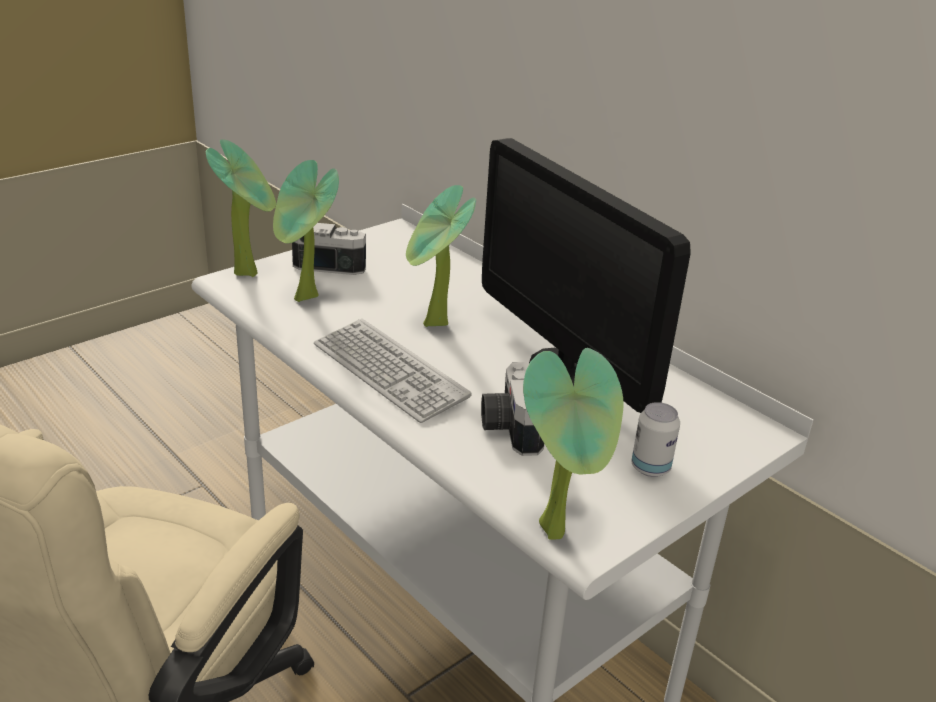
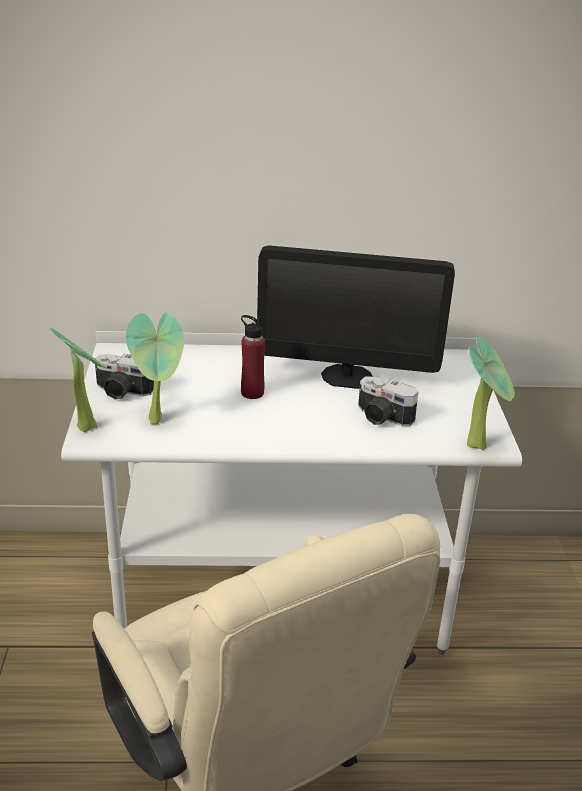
camera: 50 degrees left, 0 degrees up
(331, 263) = (122, 392): camera -> camera turned 120 degrees counterclockwise
(389, 372) = (283, 428): keyboard -> none
(434, 326) = (252, 393): potted plant -> red bottle
(650, 468) = (457, 398): can -> none

